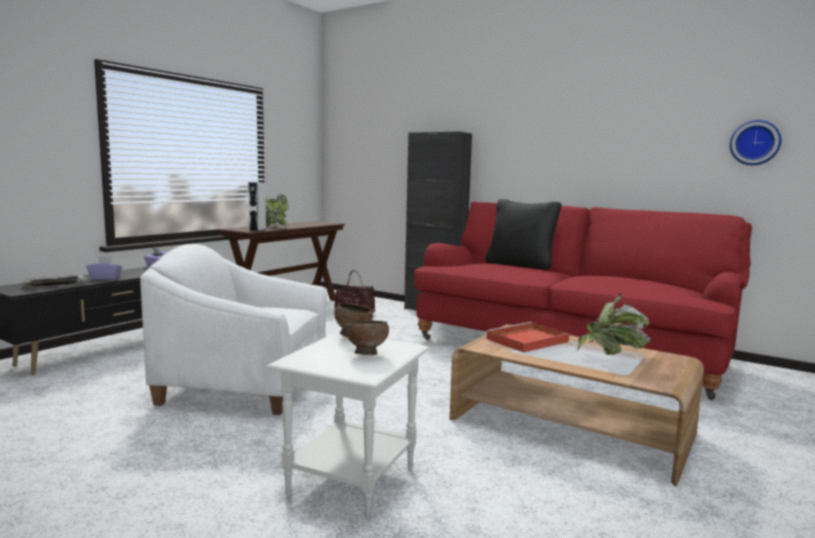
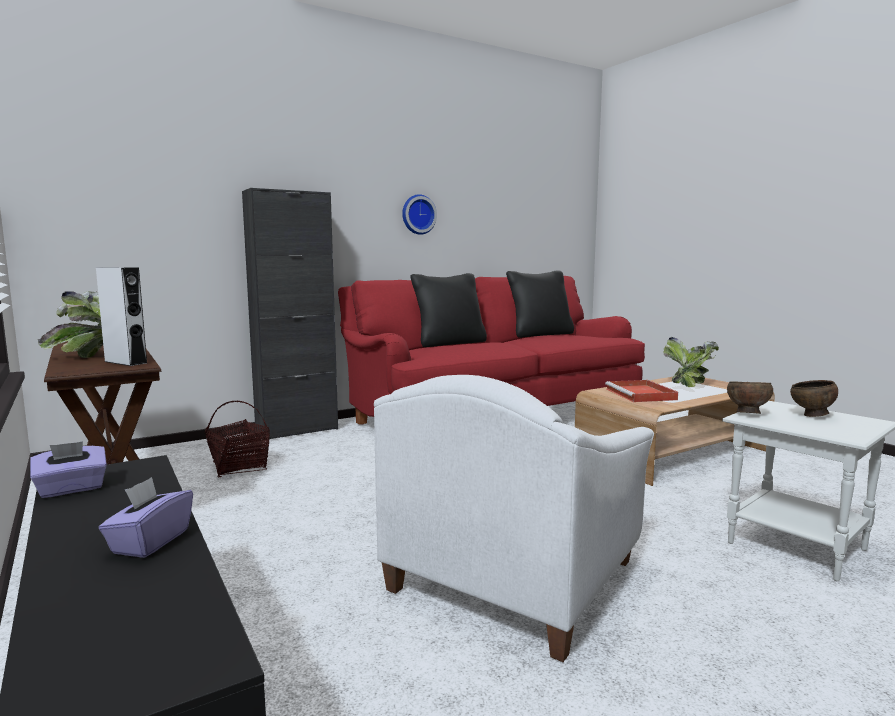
camera: 65 degrees left, 0 degrees up
(54, 284) = (144, 609): tray -> none
(630, 277) = (540, 334): none -> black pillow
(755, 143) = (552, 220): wall clock -> wall clock (418, 214)

